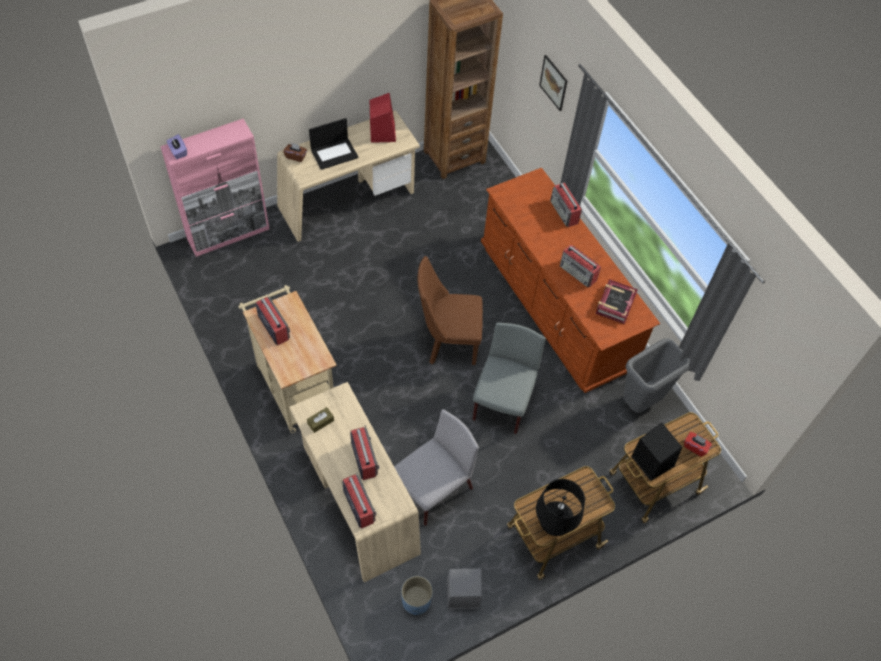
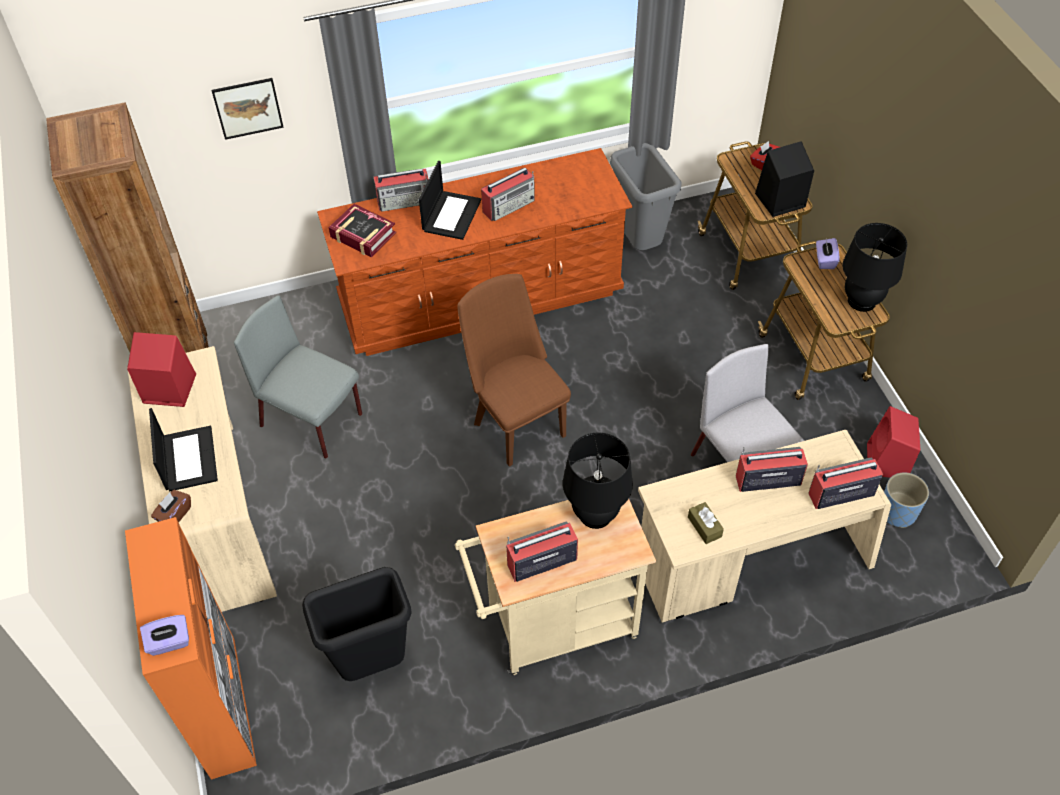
camera: 75 degrees left, 5 degrees down
(229, 234) = (223, 705): pink cabinet -> orange cabinet
(258, 297) = (372, 666): none -> black trash can
(311, 351) = (595, 514): none -> black table lamp
(447, 343) = (515, 423): brown chair -> brown chair turned 135 degrees clockwise
(461, 594) = (887, 462): grey speaker -> red speaker
(502, 403) = (621, 377): grey chair -> grey chair (313, 421)
(559, 240) = (451, 215): none -> laptop
(592, 496) = (824, 260): none -> purple tissue box
(615, 304) = (565, 181): book -> book (363, 235)

